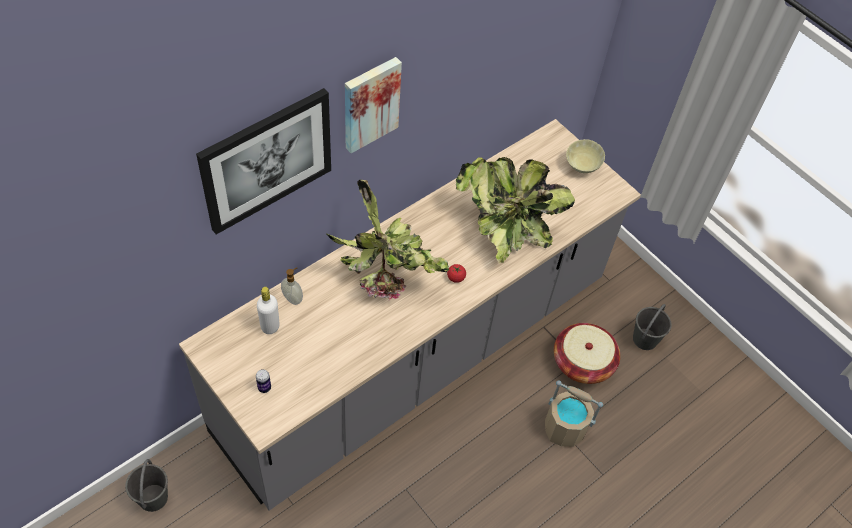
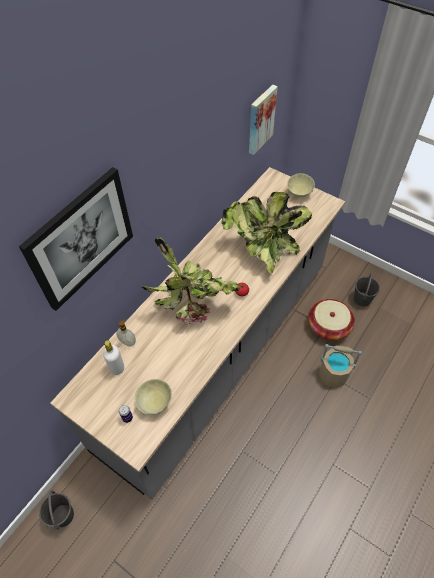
camera: 10 degrees left, 0 degrees up
(302, 379) = (154, 402): none -> beige bowl
(370, 103) = (150, 175): picture -> picture (260, 119)

